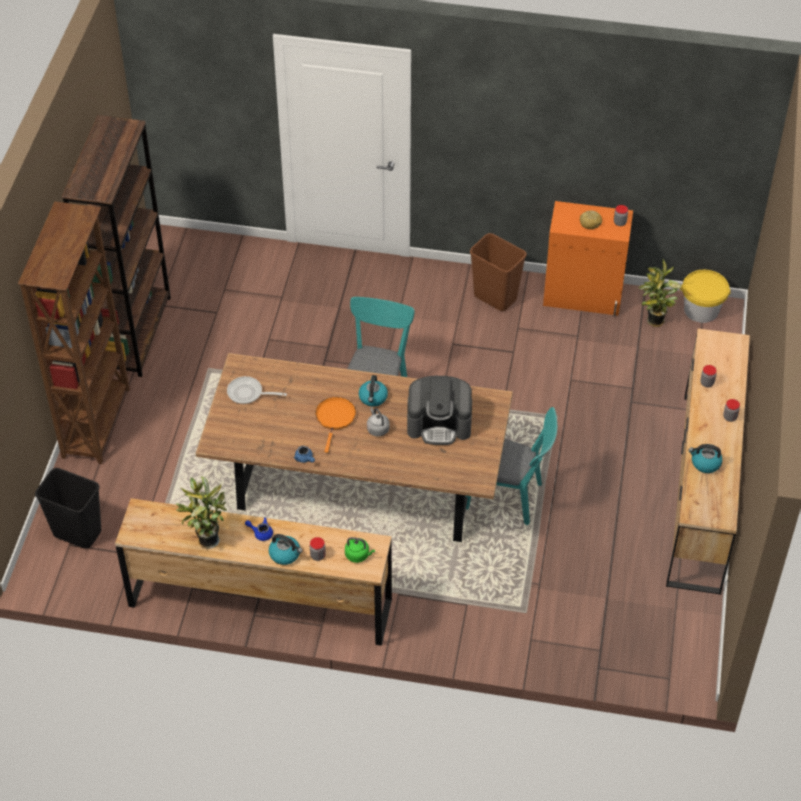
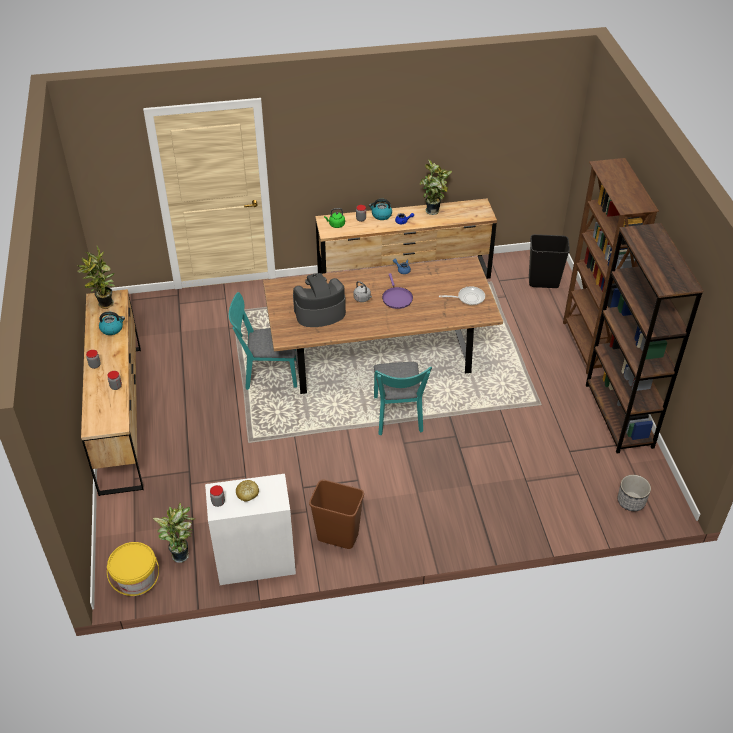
camera: 160 degrees right, 5 degrees down
(195, 252) = (631, 501): none -> planter
(335, 418) = (396, 298): orange frying pan -> purple frying pan
(373, 398) = (376, 317): kettle -> none
(583, 297) = (255, 561): orange cabinet -> white cabinet
(712, 503) = (105, 305): none -> potted plant

